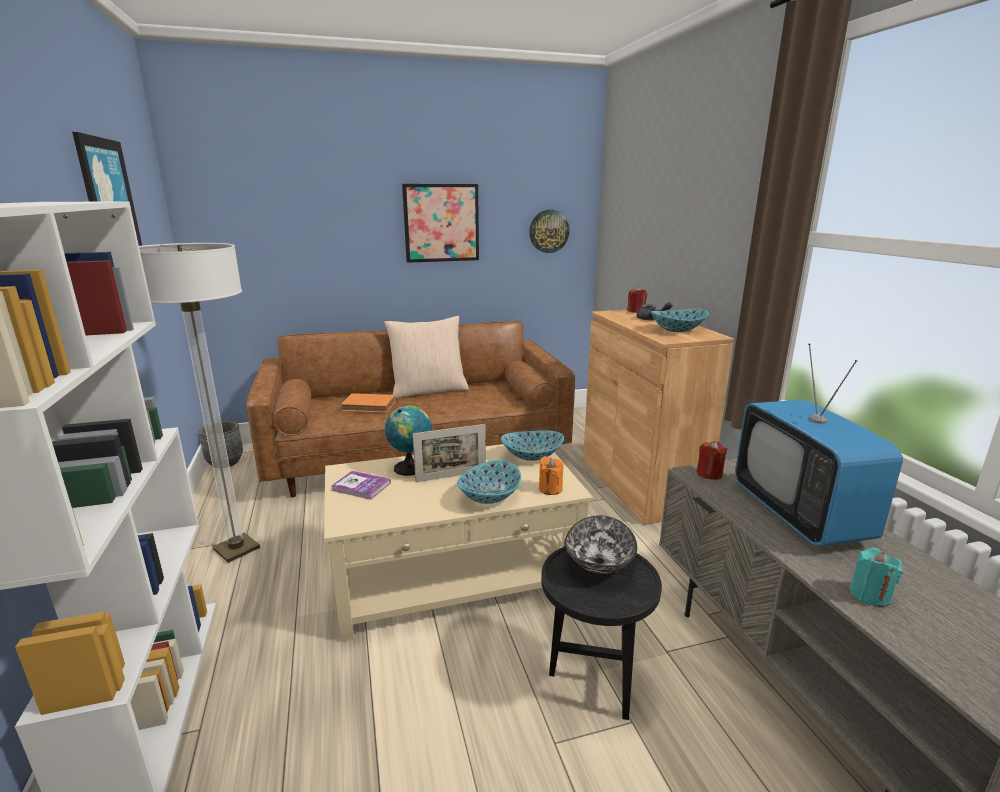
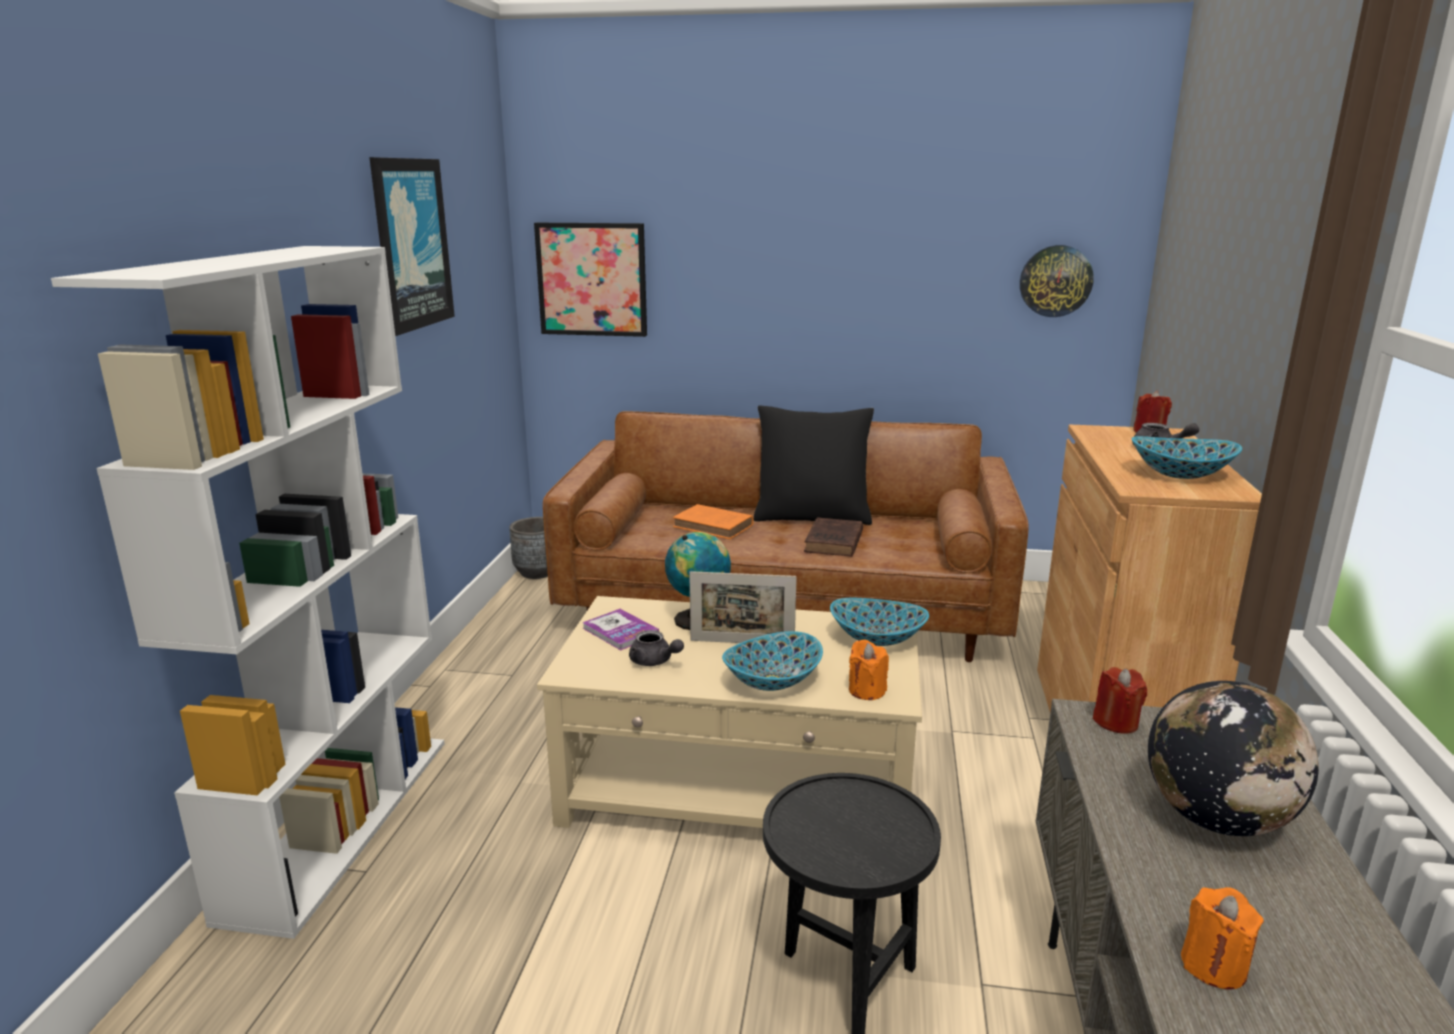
camera: 25 degrees right, 0 degrees up
(236, 549) = (497, 683): floor lamp -> none
(401, 502) = (654, 662): none -> grey teapot
(428, 390) = (812, 516): beige pillow -> black pillow
(441, 223) = (872, 262): picture -> picture (592, 279)
(454, 404) = (833, 542): none -> brown book
(598, 562) = (862, 806): bowl -> none
(799, 514) = (1217, 819): television -> globe
(869, 595) = (1213, 966): turquoise candle -> orange candle

